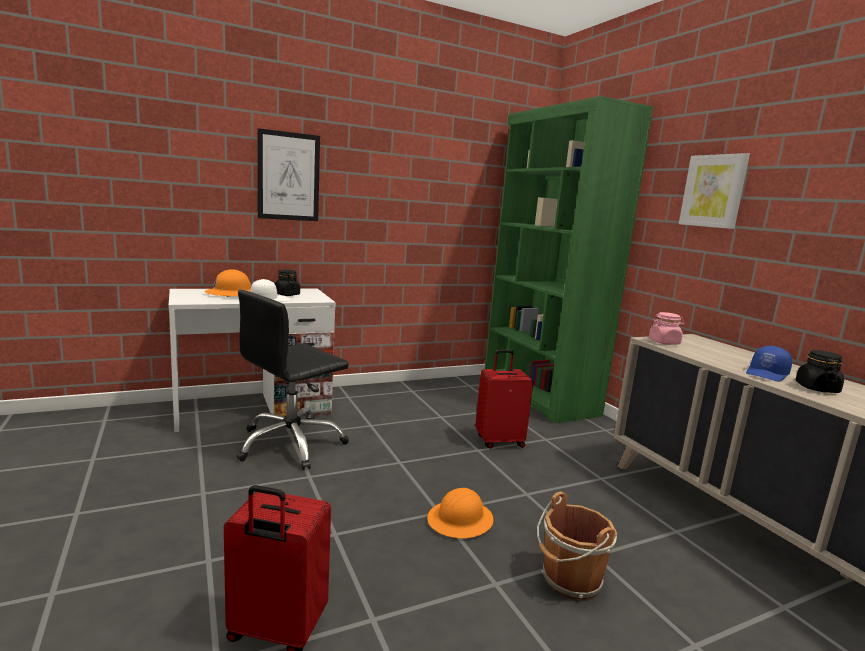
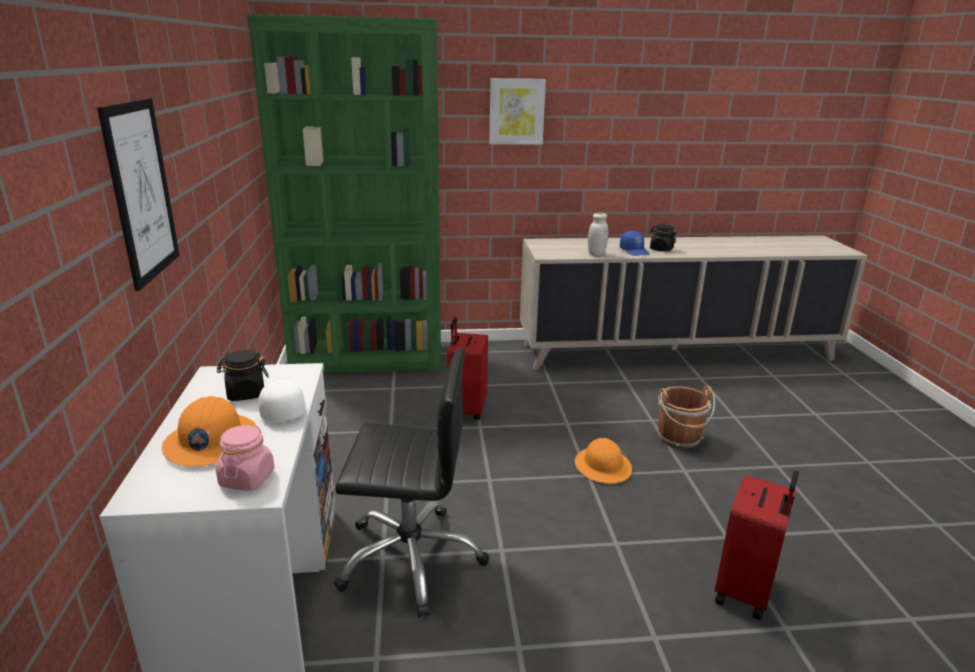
camera: 70 degrees left, 10 degrees up
(291, 444) = (411, 558): black office chair -> black office chair turned 60 degrees counterclockwise
(664, 342) = (553, 254): pink jar -> pink jar (247, 478)
(707, 357) = (596, 254): none -> white jar

